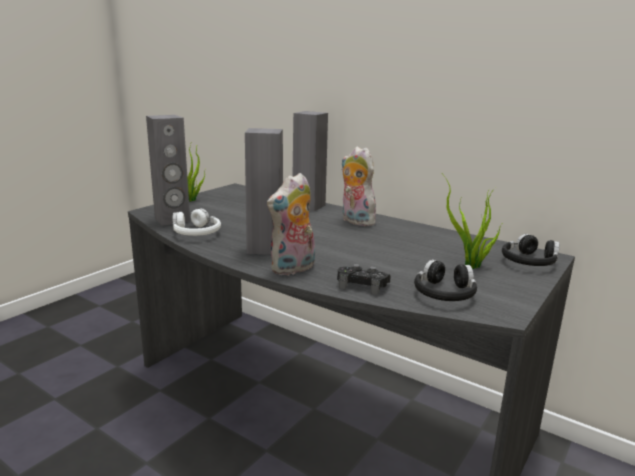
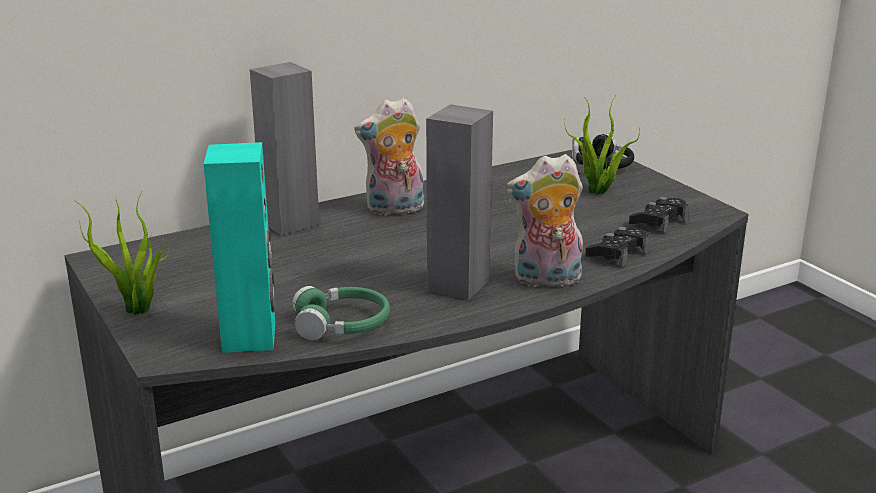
camera: 65 degrees left, 5 degrees up
(172, 220) = (250, 337): grey speaker -> turquoise speaker
(196, 233) = (342, 325): white headphones -> green headphones
(293, 269) = (546, 280): plush toy -> plush toy turned 105 degrees clockwise
(444, 293) = (659, 222): black headphones -> black game controller

